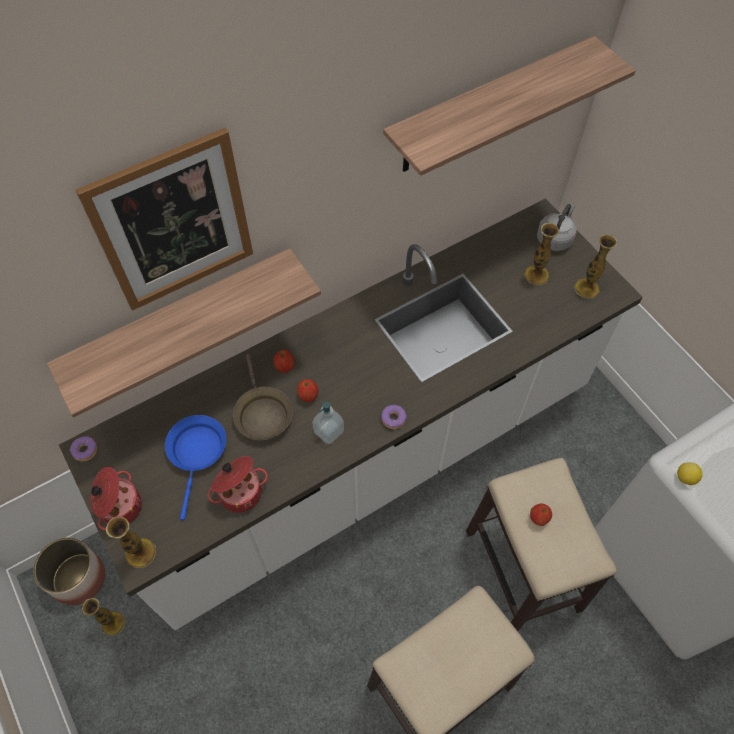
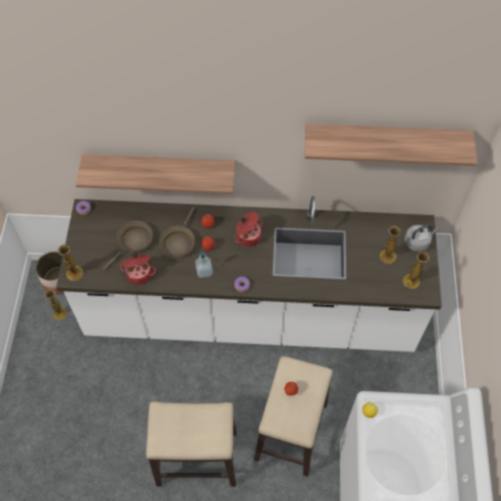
camera: 35 degrees right, 0 degrees up
(119, 506) = (80, 245): cooking pot -> cooking pot (248, 236)
(173, 223) = (167, 118): picture -> none
(197, 453) = (133, 242): blue frying pan -> brown frying pan

